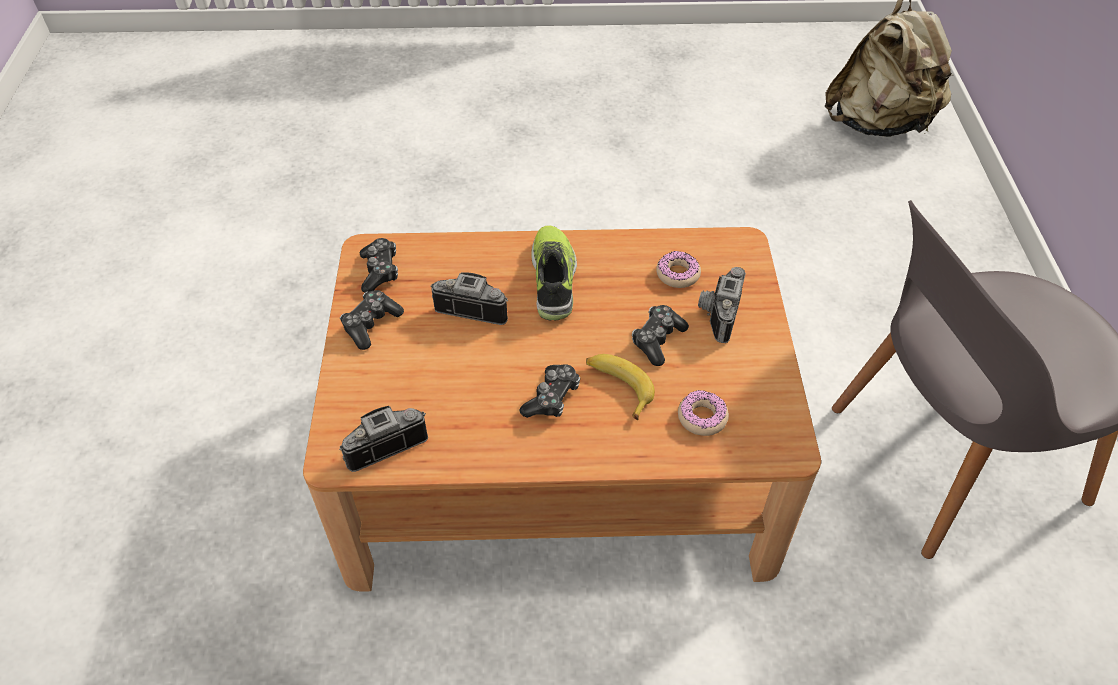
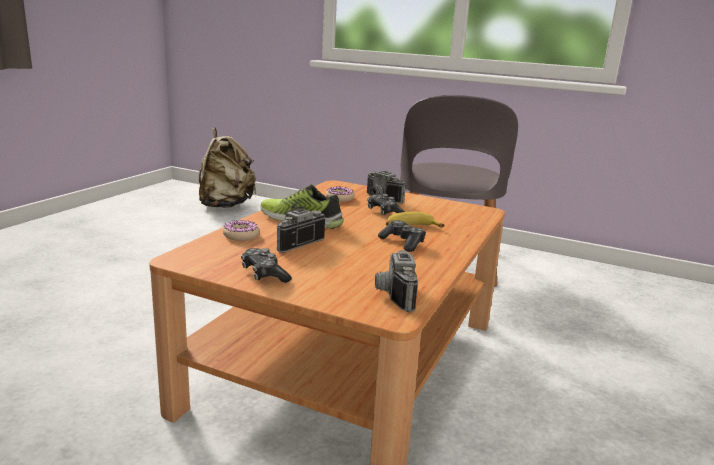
camera: 65 degrees left, 30 degrees down
(380, 271) = (210, 260): game controller -> none
(702, 417) = (451, 218): donut -> donut (241, 235)

